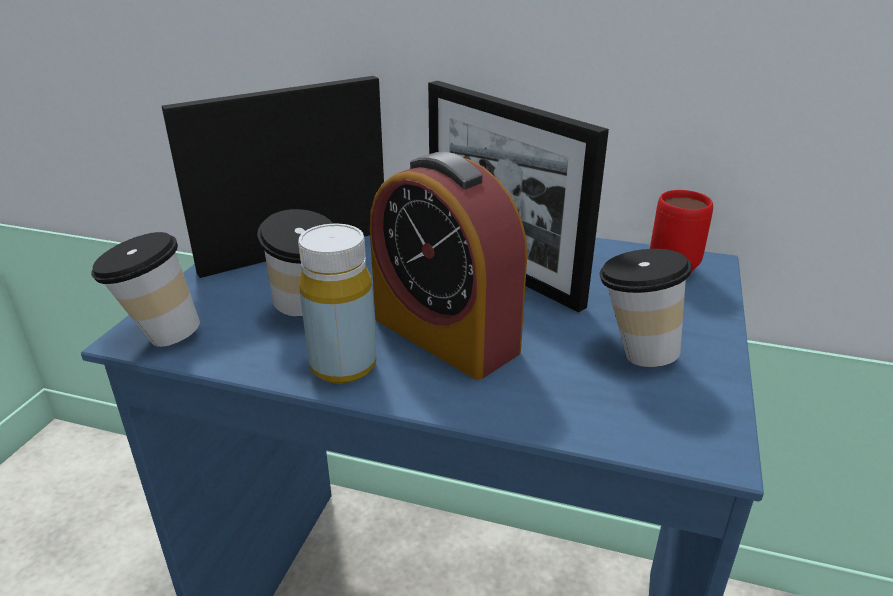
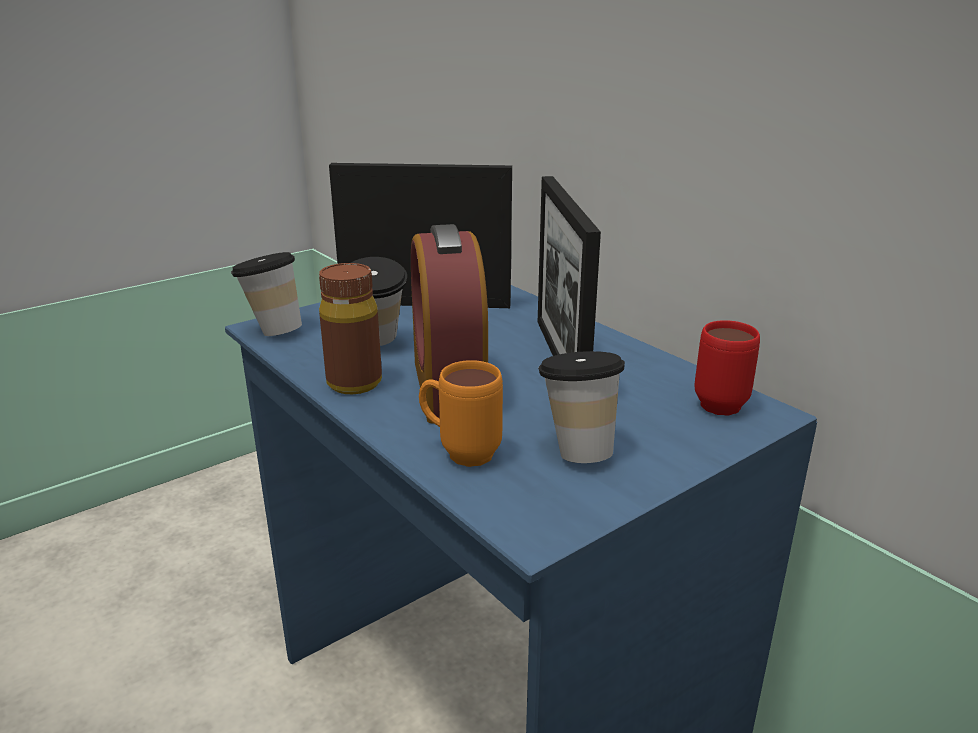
camera: 35 degrees right, 5 degrees down
(343, 365) = (354, 383): yellow bottle -> brown bottle
(548, 399) = (459, 452): none -> orange mug

